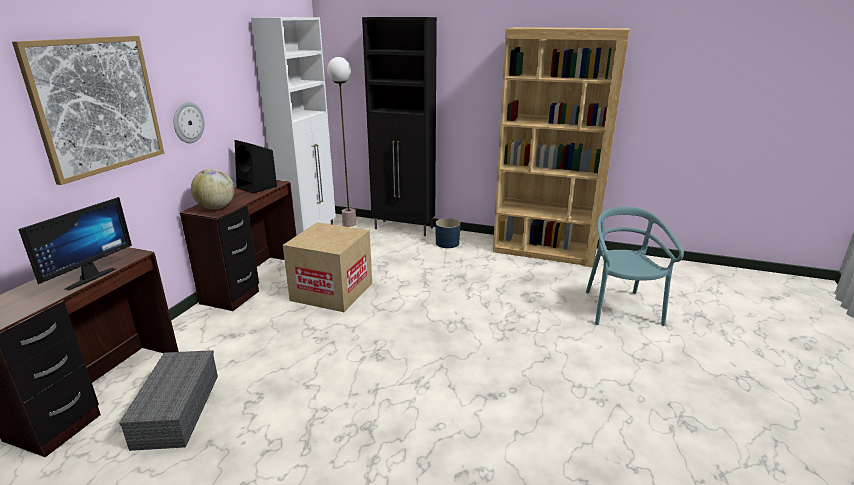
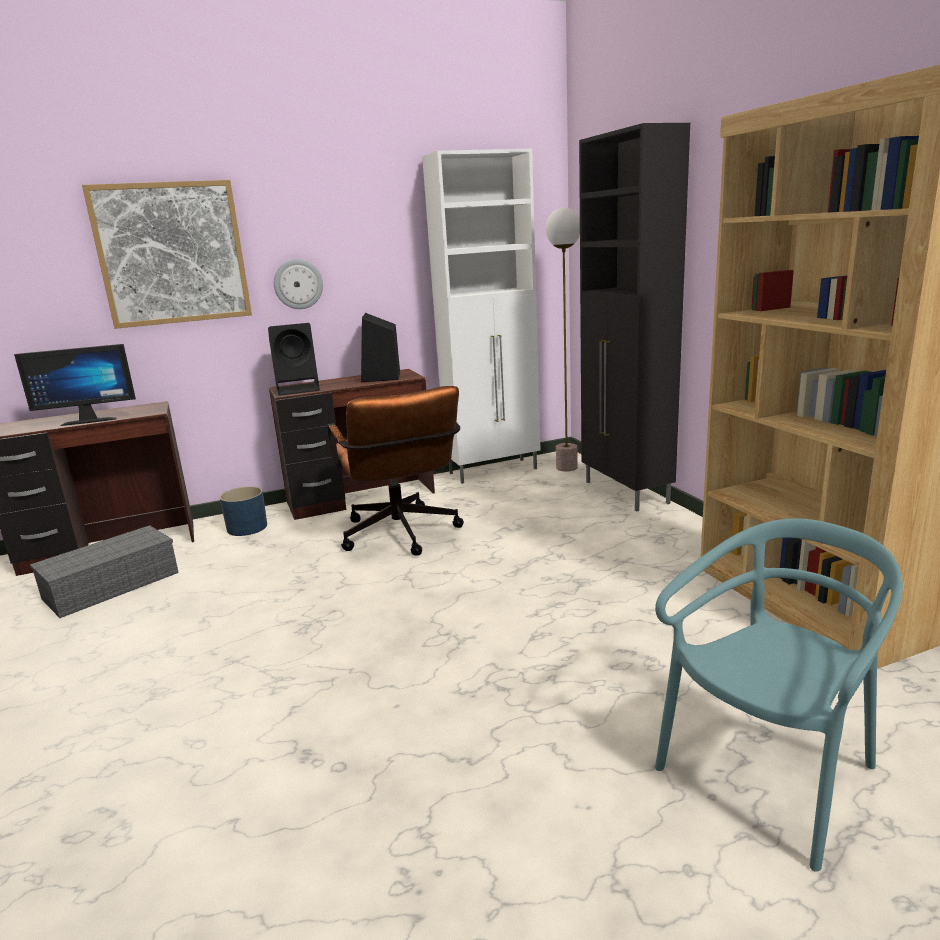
camera: 50 degrees right, 5 degrees down
(216, 208) = (299, 389): globe -> black speaker
(332, 291) = (402, 537): cardboard box -> brown office chair
(447, 243) = (650, 531): blue planter -> blue planter (247, 528)

